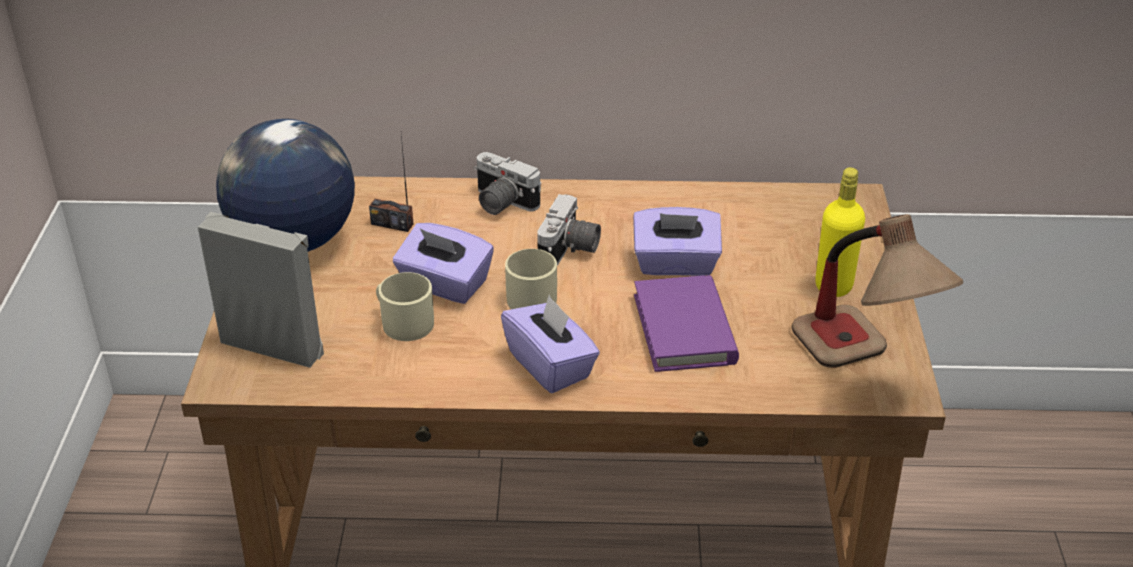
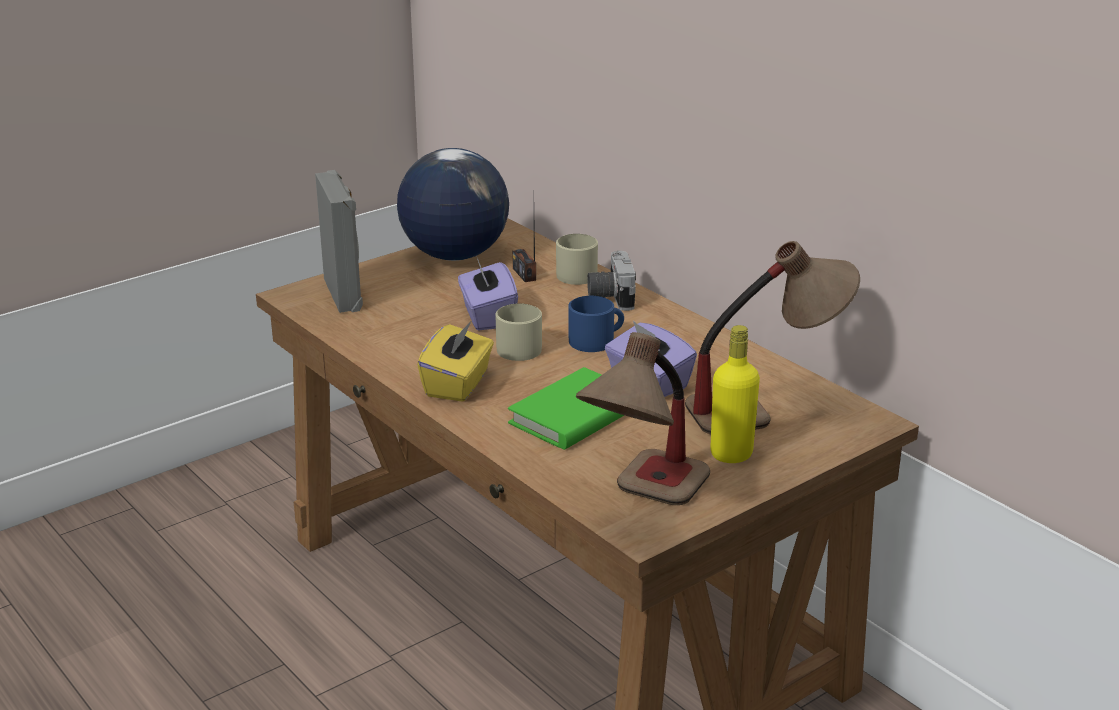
camera: 50 degrees right, 10 degrees down
(403, 321) = (428, 320): beige mug -> beige mug (576, 273)
(550, 365) = (458, 384): purple tissue box -> yellow tissue box
(570, 251) = (596, 340): camera -> blue mug
(684, 329) = (575, 415): purple book -> green book
(784, 232) = (767, 409): none -> table lamp

